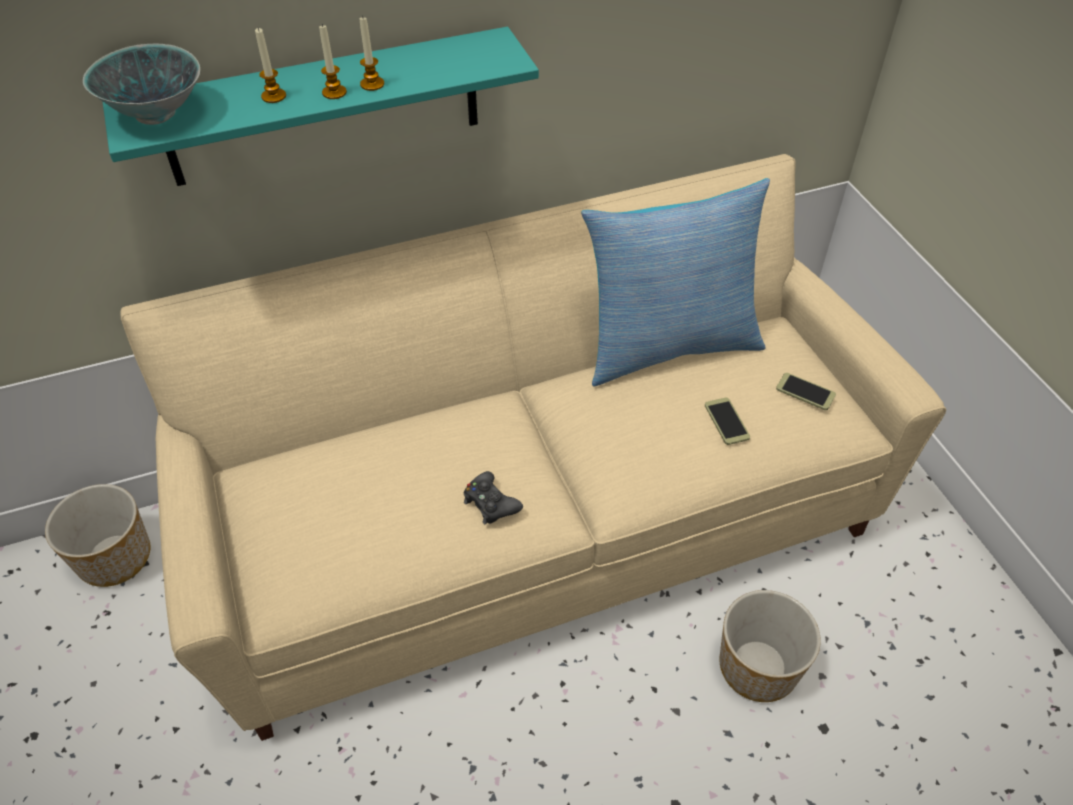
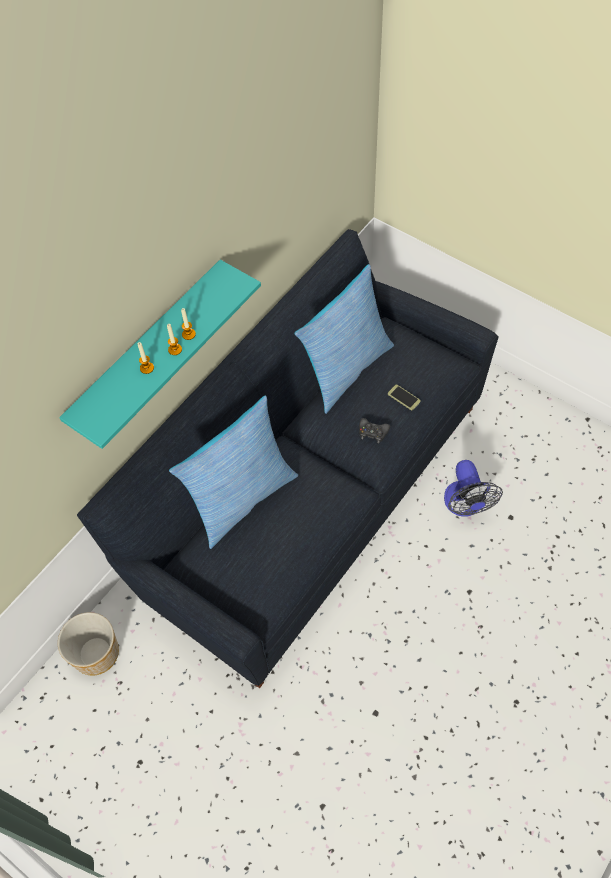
camera: 30 degrees left, 10 degrees up
(155, 114) = (98, 411): bowl -> none
(383, 431) = (241, 498): none -> pillow
(490, 503) = (325, 504): black game controller -> black game controller (373, 432)
(536, 519) = (308, 495): beige sofa -> black sofa
(759, 666) = (465, 505): planter -> fan
(805, 392) = (429, 360): phone -> none

